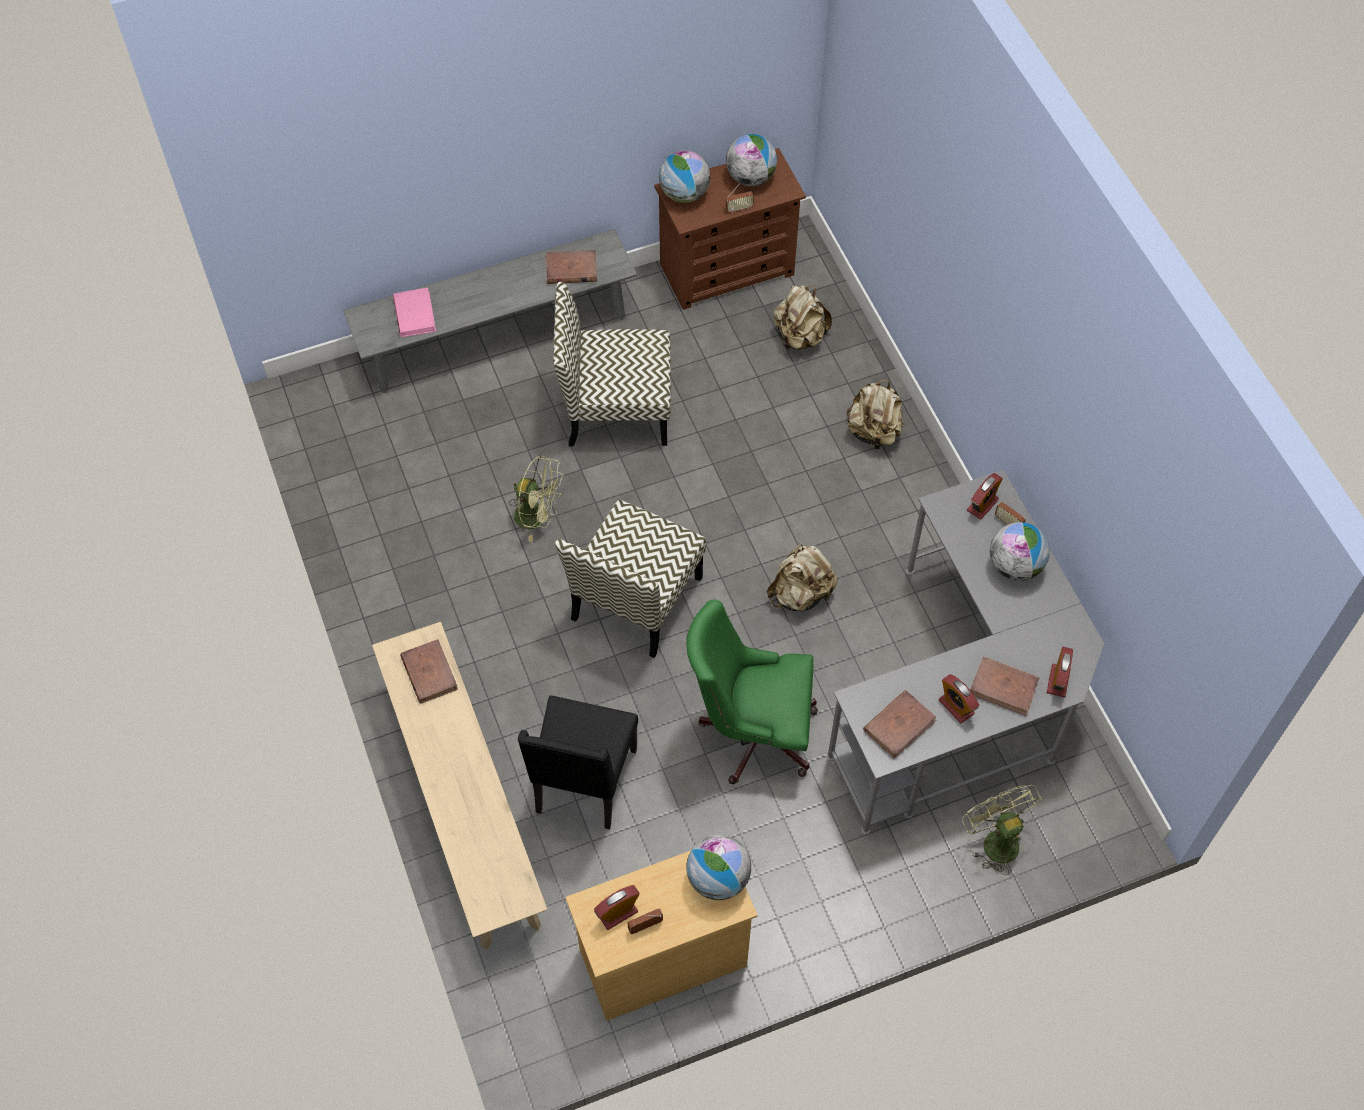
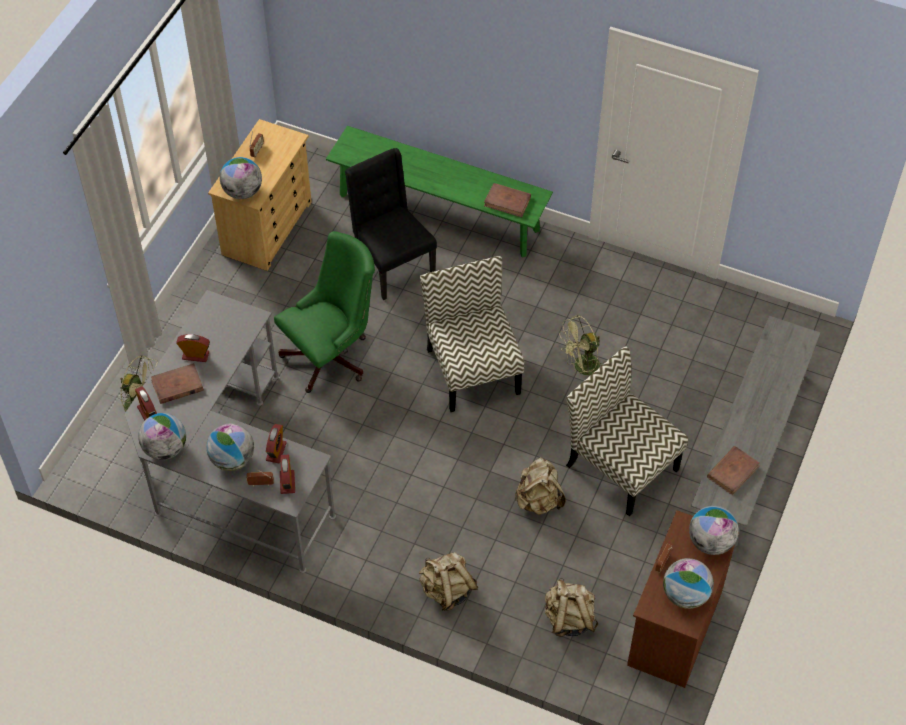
camera: 135 degrees right, 5 degrees down
(414, 314) = (779, 364): pink book -> none
(464, 805) = (439, 212): beige bench -> green bench
(615, 410) = (620, 466): chair -> chair turned 90 degrees counterclockwise
(617, 913) = (276, 146): alarm clock -> alarm clock (276, 451)
(800, 594) = (383, 449): beige backpack -> beige backpack (538, 500)
(899, 725) = (218, 323): brown book -> none
(1071, 629) = (165, 449): none -> globe

